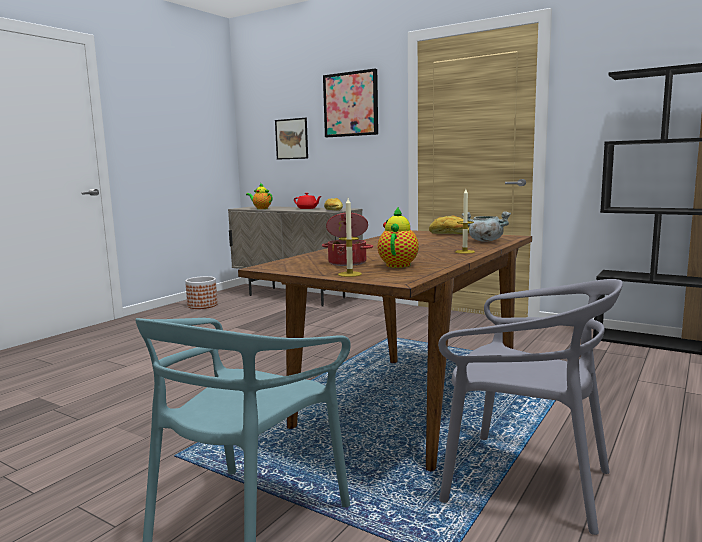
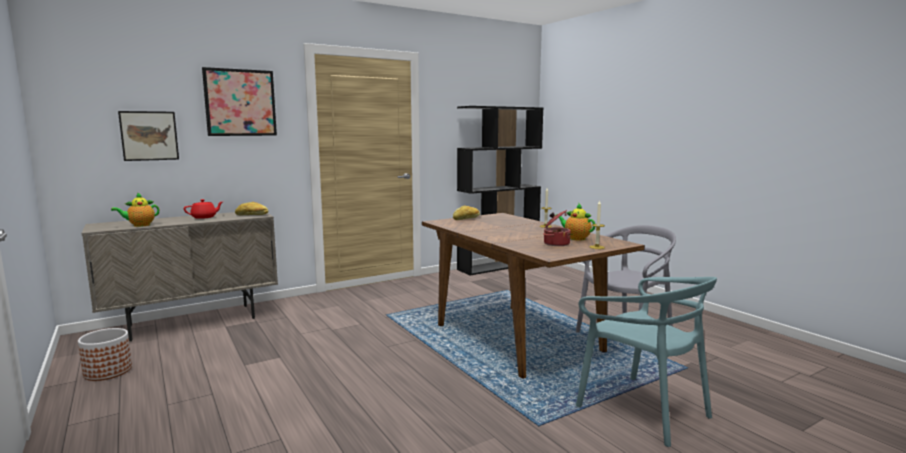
camera: 65 degrees left, 0 degrees up
(484, 241) = (509, 219): grey cooking pot -> none

